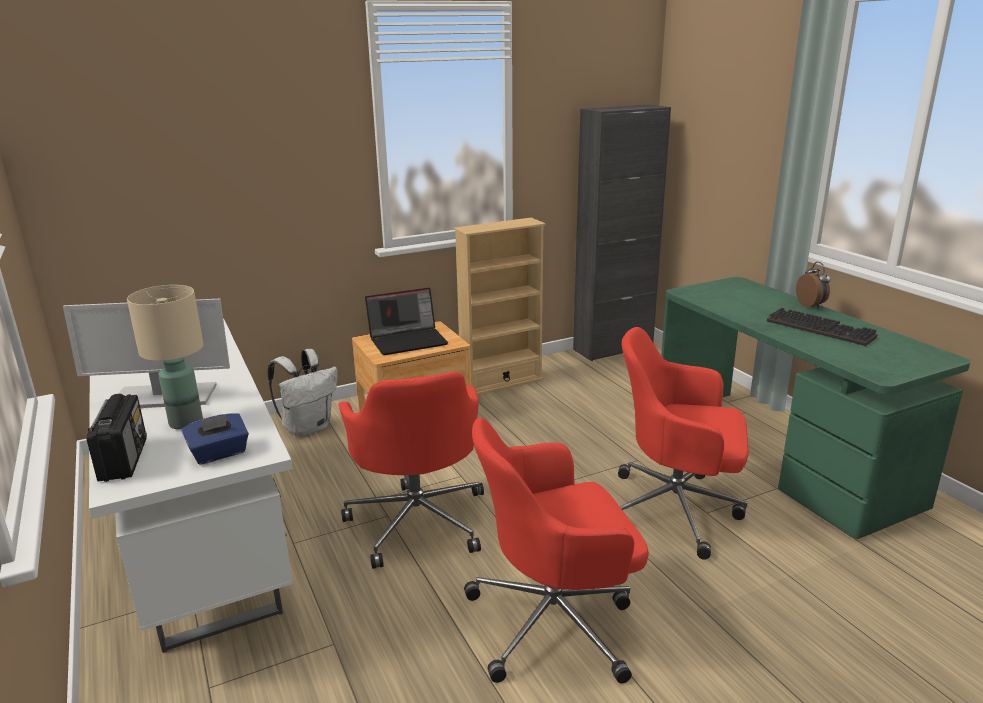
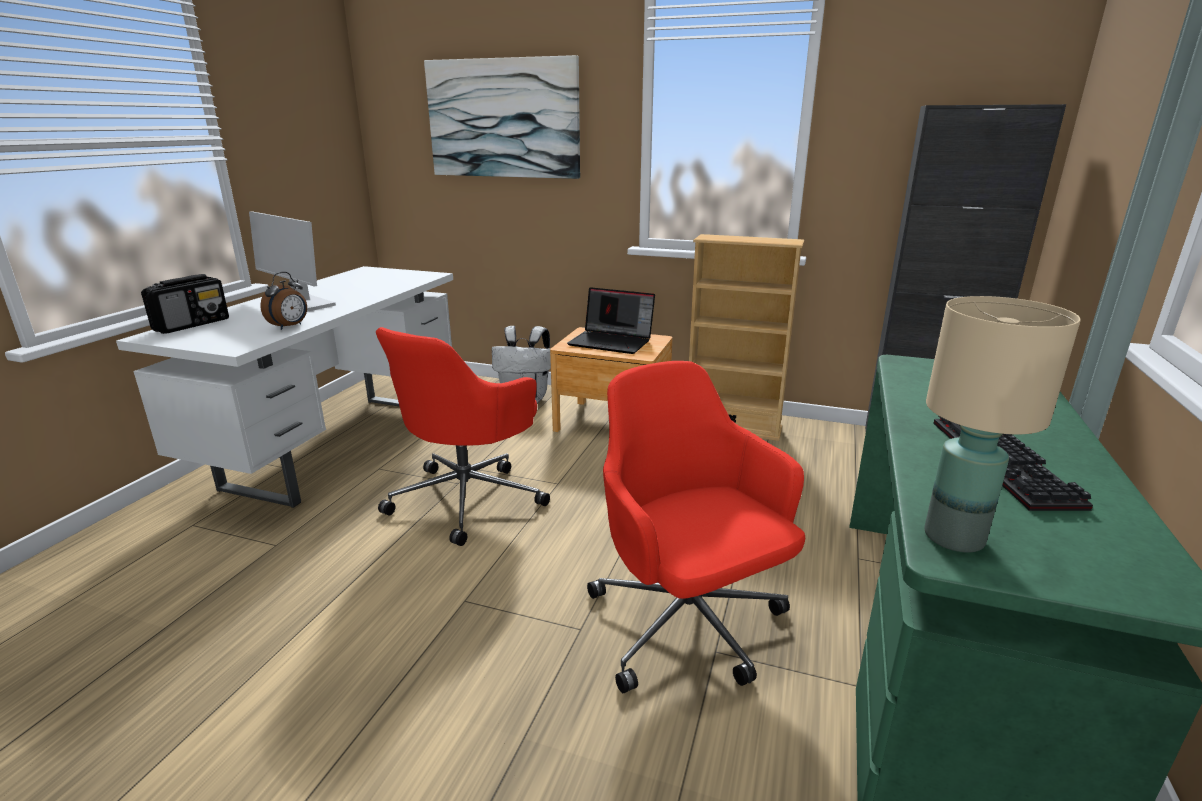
camera: 45 degrees right, 0 degrees up
(185, 422) = (264, 318): beige table lamp -> beige table lamp (952, 536)
(219, 453) = (223, 339): blue tissue box -> none
(224, 142) = (503, 119): none -> picture
(555, 622) = (401, 638): red office chair -> none
(811, 305) = (1074, 433): alarm clock -> alarm clock (290, 326)

